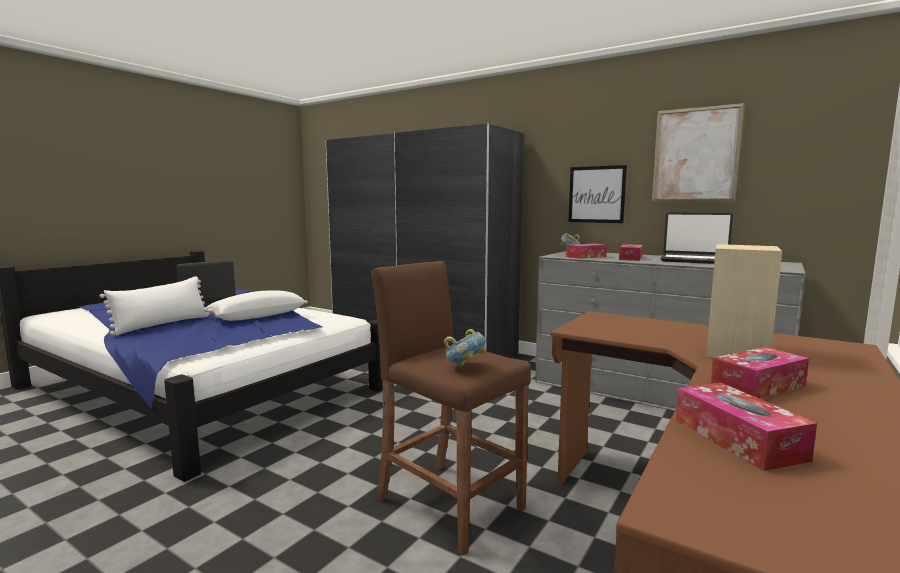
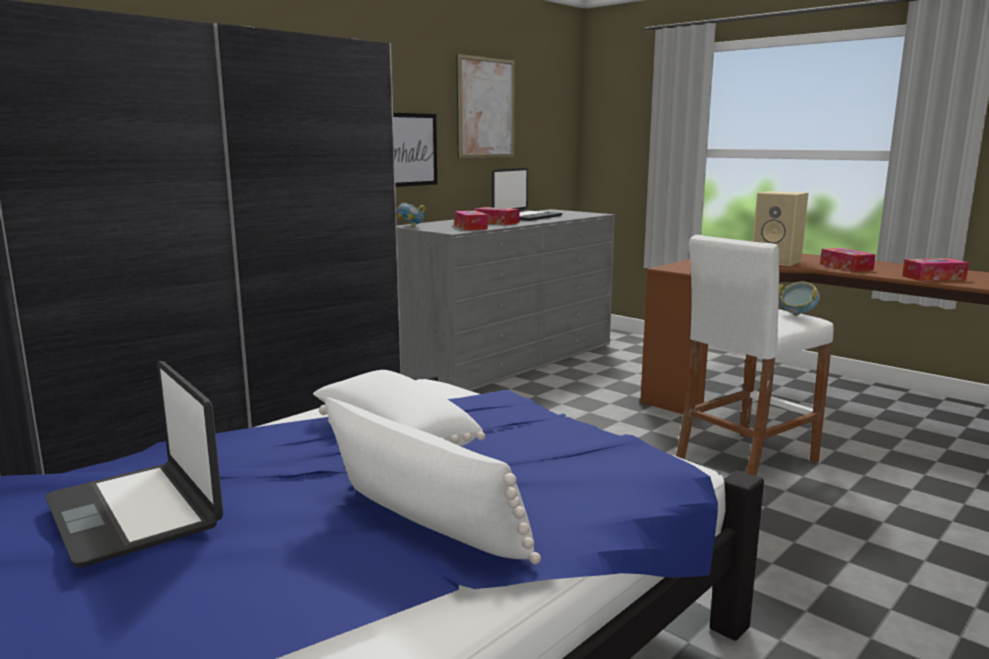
camera: 80 degrees left, 5 degrees up
(449, 503) = (745, 461): brown stool -> white stool

